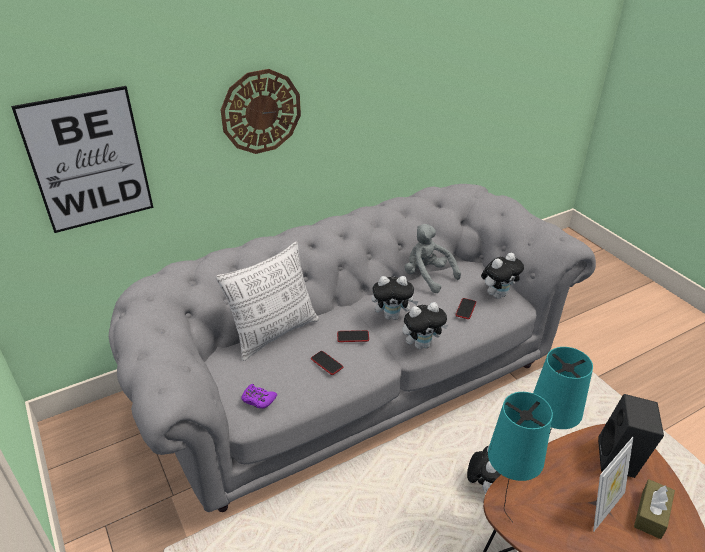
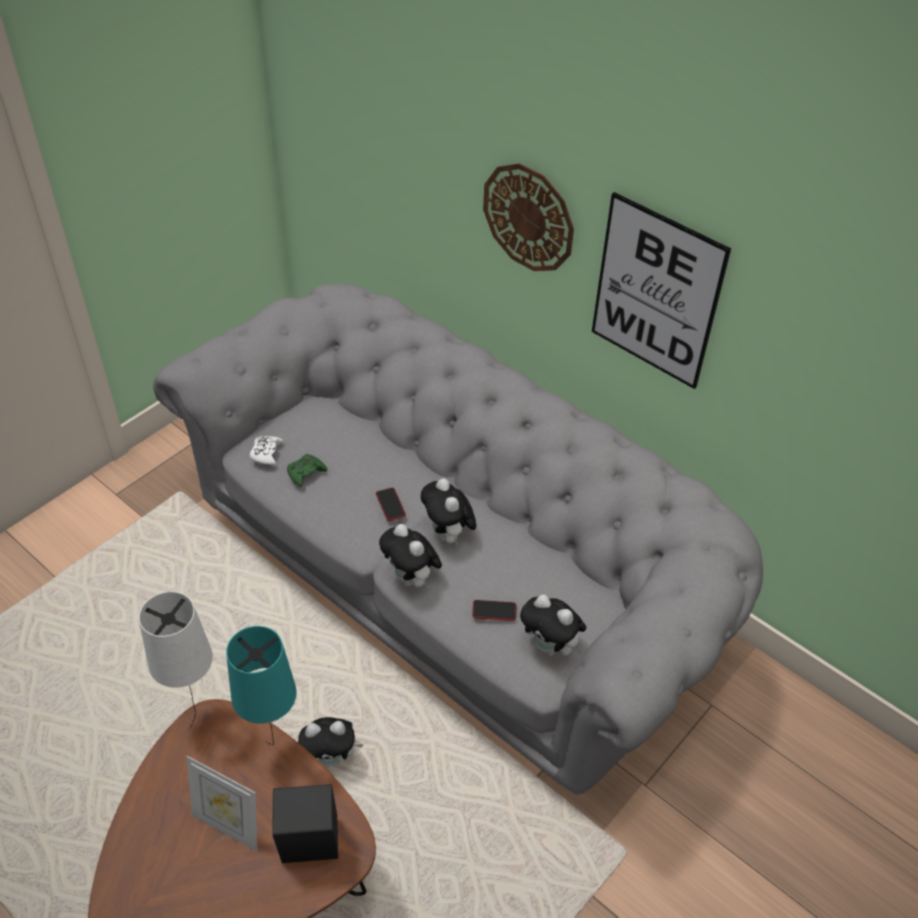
camera: 70 degrees right, 10 degrees up
(88, 161) = (367, 146): picture -> picture (656, 292)
(258, 399) = (266, 453): purple game controller -> white game controller
(274, 333) = (372, 435): pillow -> none
(295, 377) = (306, 473): none -> green game controller
(326, 363) = (337, 492): phone -> none
(427, 276) = (549, 555): grey plush toy -> none
(501, 514) = (198, 717): turquoise table lamp -> white table lamp
(651, 514) = (229, 883): brown tissue box -> none

